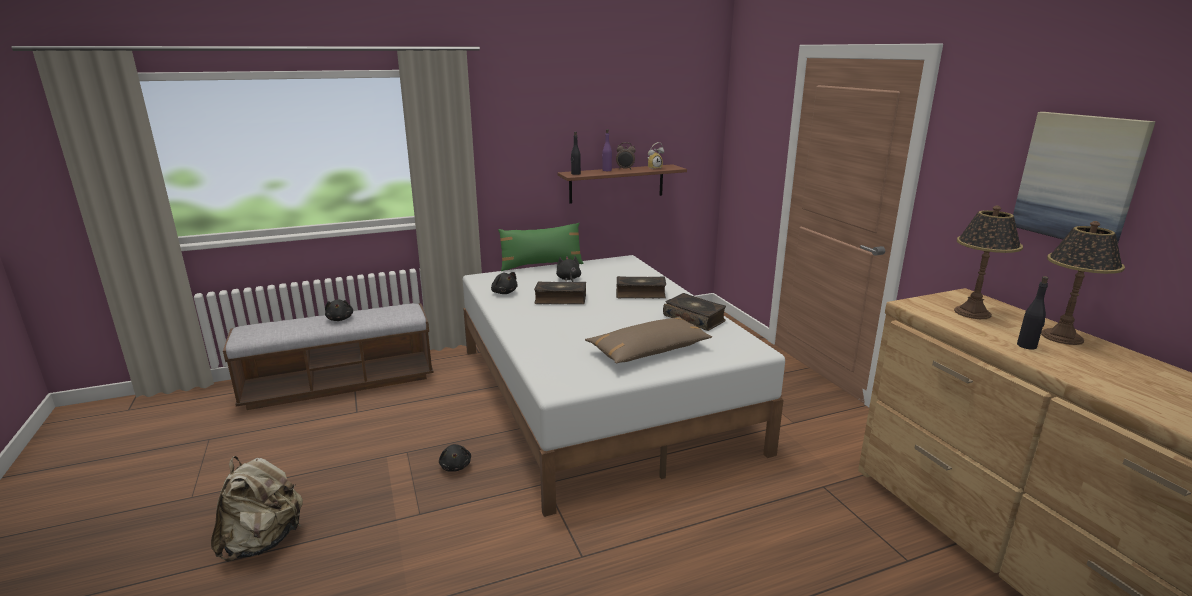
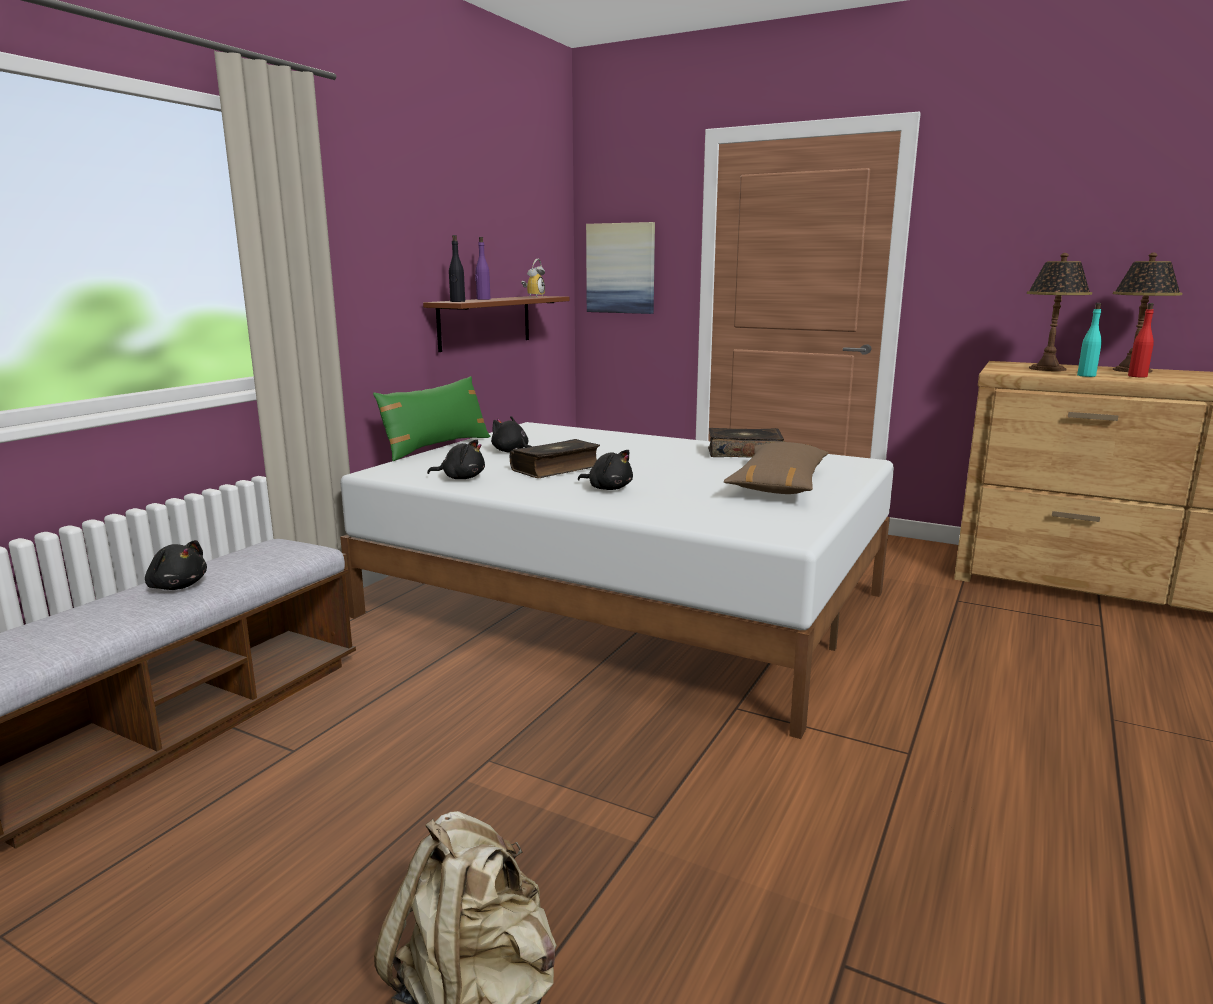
camera: 40 degrees left, 5 degrees down
(455, 466) = (594, 742): black plush toy -> black plush toy (608, 488)
(625, 169) = (501, 298): alarm clock -> none
(640, 293) = (633, 447): book -> none
(972, 331) = (1086, 375): none -> turquoise bottle
(1027, 346) = (1137, 376): black bottle -> red bottle
(1078, 178) = (1099, 226): picture -> picture (621, 268)

